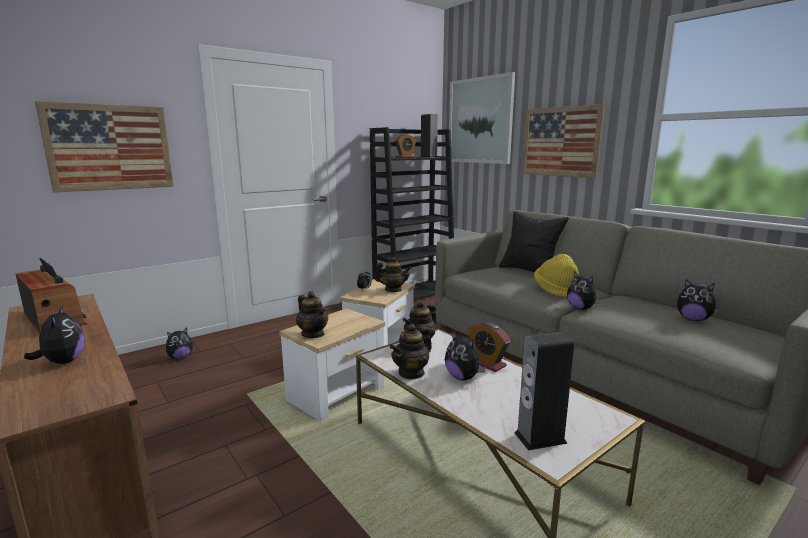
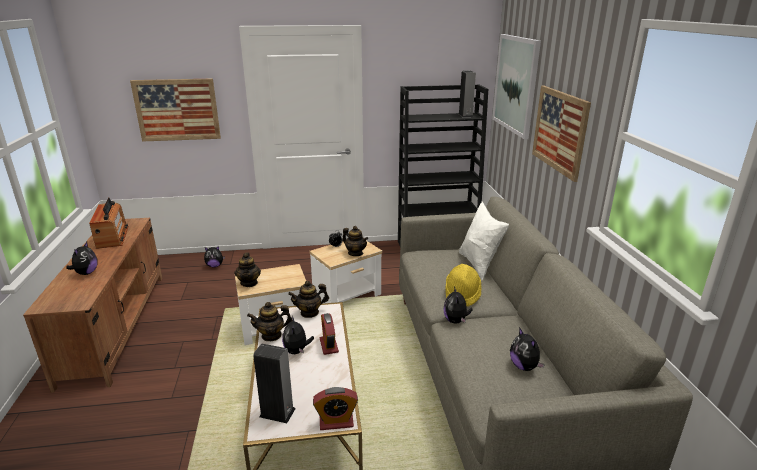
camera: 30 degrees right, 10 degrees up
(405, 157) = (436, 116): alarm clock -> alarm clock (336, 422)
(529, 271) = (479, 265): black pillow -> white pillow

